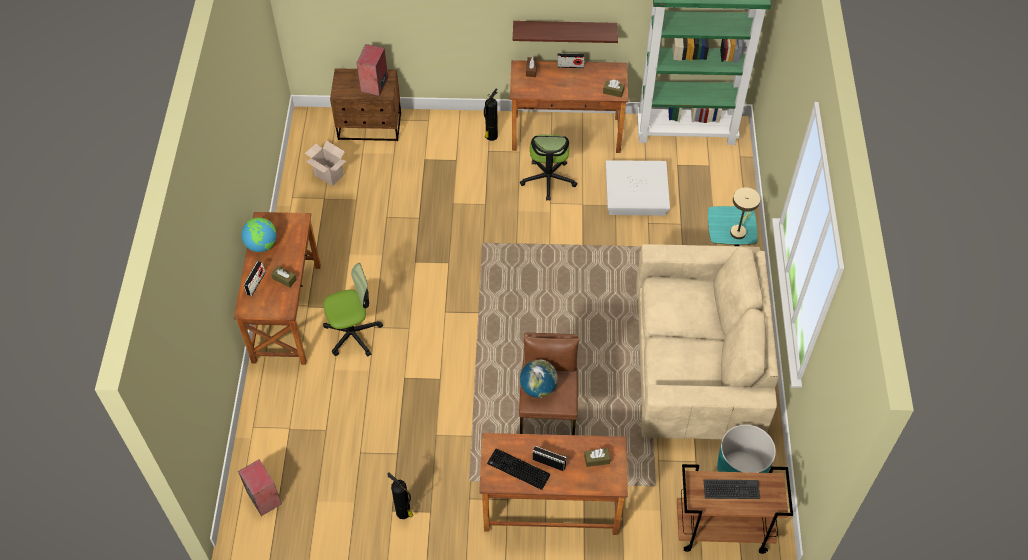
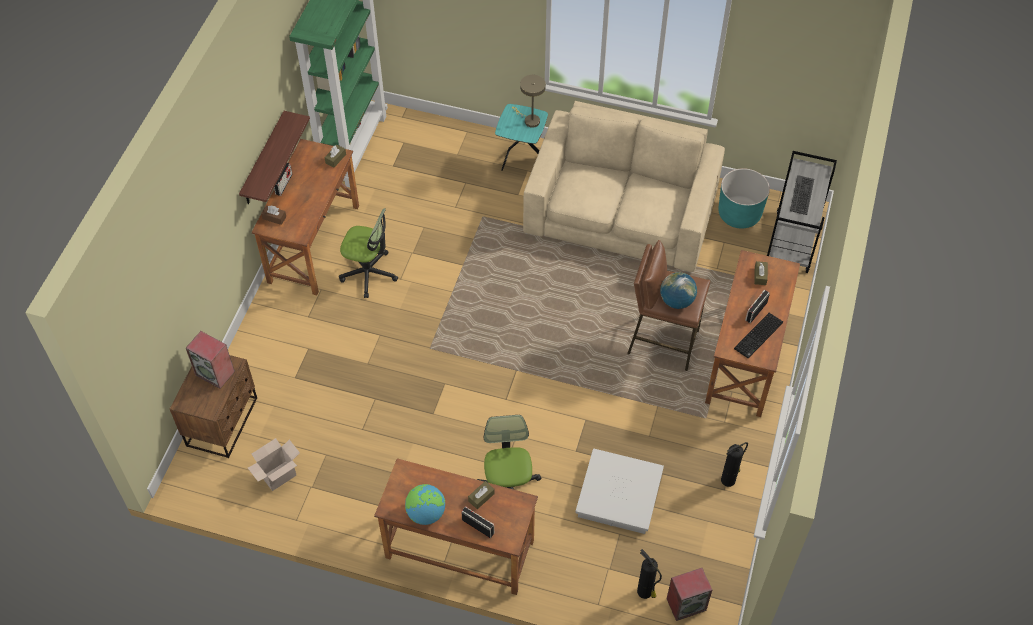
camera: 75 degrees left, 0 degrees up
(491, 137) = (289, 309): fire extinguisher -> fire extinguisher (645, 592)
(636, 193) = (415, 206): white storage box -> white storage box (619, 495)
(721, 530) = (792, 242): brown cart -> grey cart

